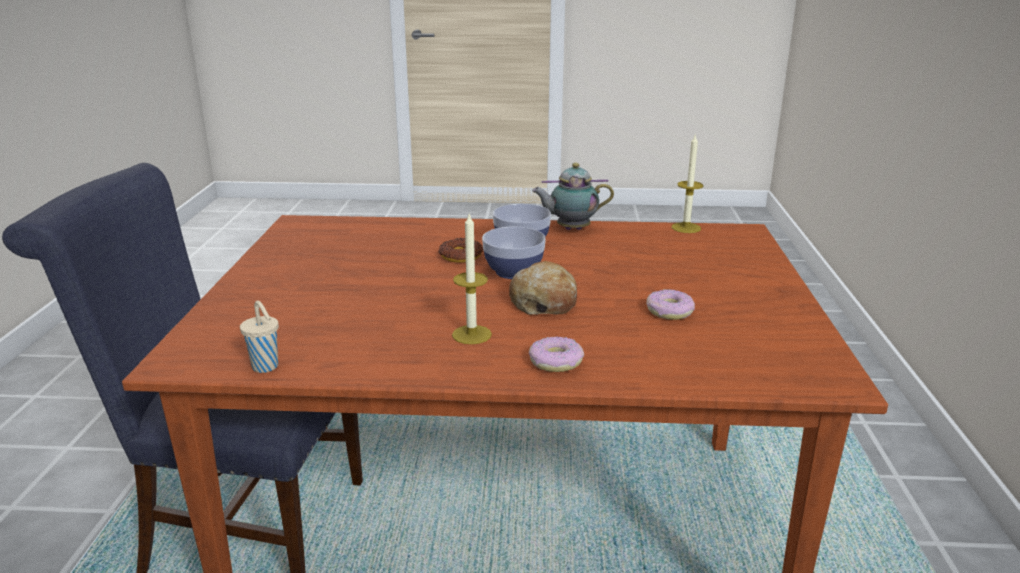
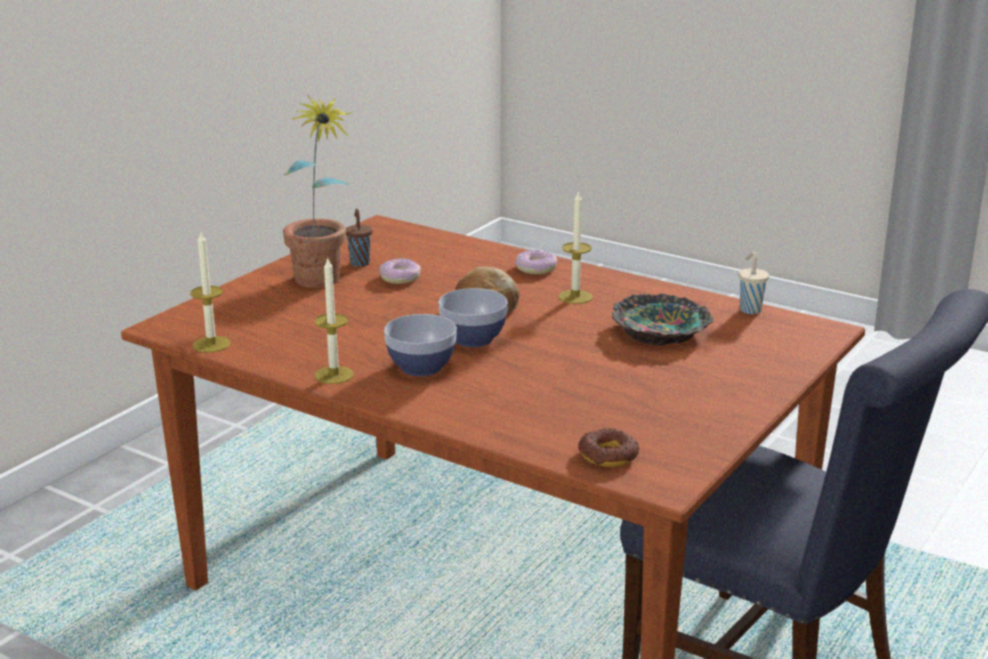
camera: 150 degrees left, 0 degrees up
(354, 317) = (661, 331): none -> bowl
(460, 256) = (503, 370): donut -> donut (608, 455)
(570, 229) = (334, 375): teapot -> candle
(720, 287) = (321, 284): none -> potted plant
(739, 318) = (359, 263): none -> brown cup

